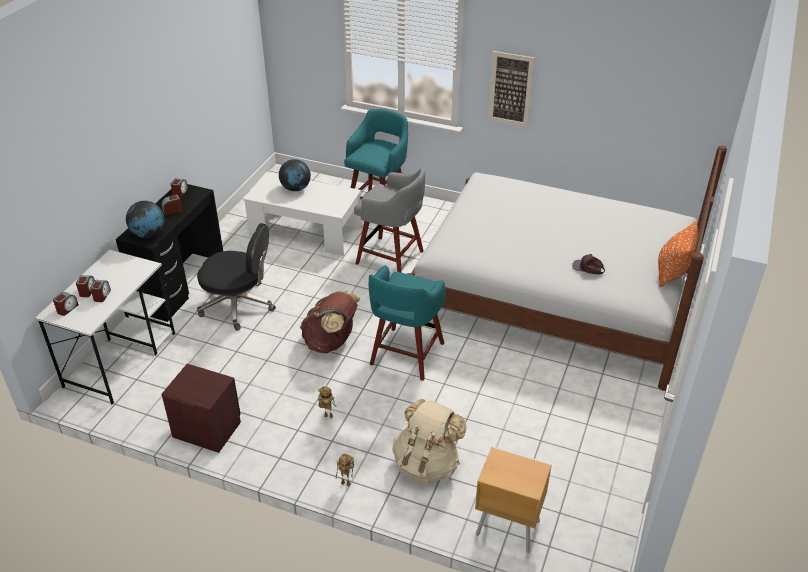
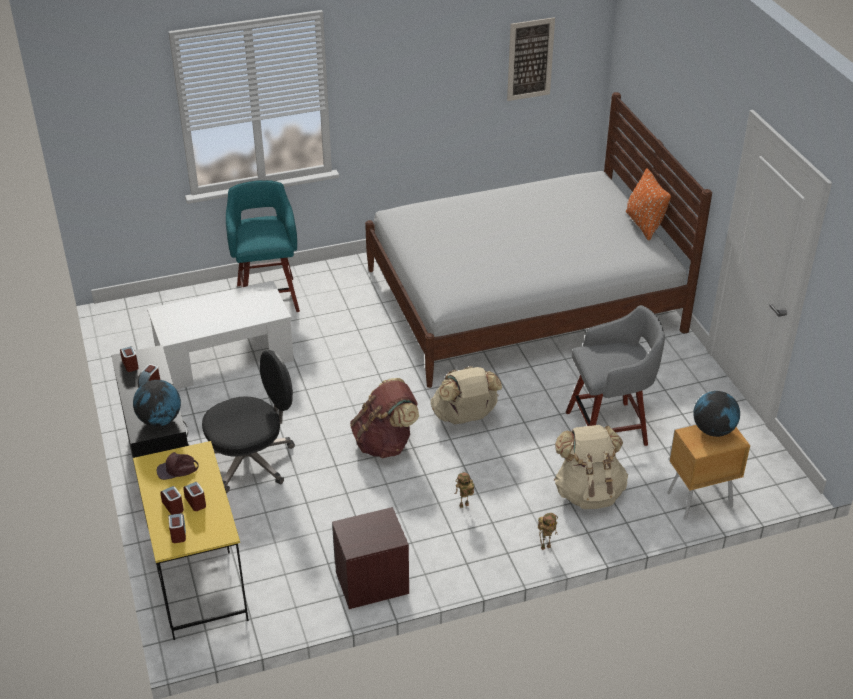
camera: 40 degrees left, 0 degrees up
(121, 359) = (198, 577): white desk -> yellow desk
(296, 188) = (204, 310): globe -> globe (713, 430)
(391, 258) = (343, 339): grey stool -> grey stool (609, 428)
(406, 355) = (464, 417): turquoise stool -> beige backpack
(510, 89) = (387, 109): picture -> picture (530, 59)
(588, 268) = (582, 251): brown cap -> brown cap (177, 469)

